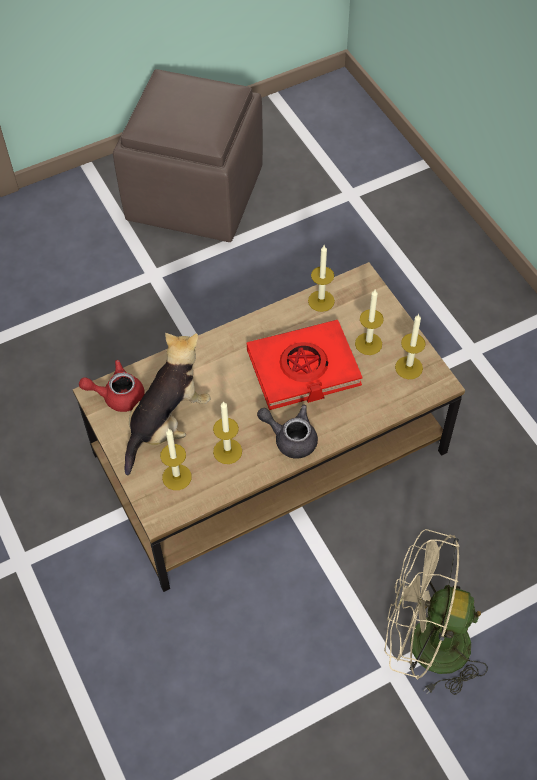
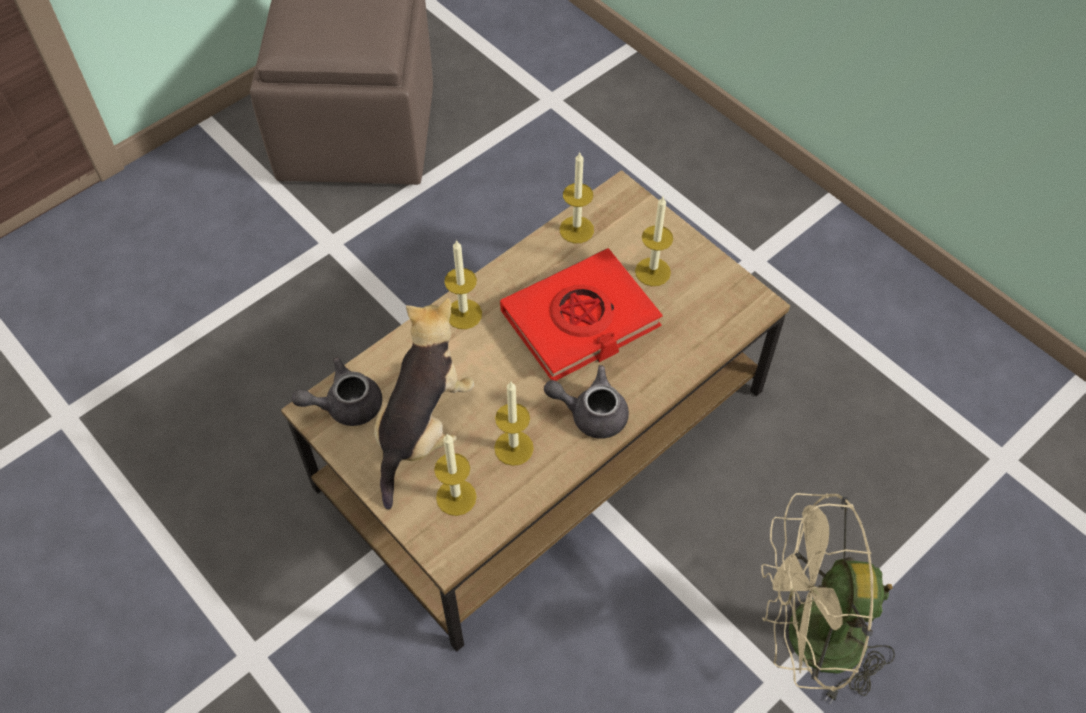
camera: 15 degrees left, 0 degrees up
(117, 395) = (345, 405): red teapot -> grey teapot
(408, 367) = (712, 292): candle -> candle (463, 314)

